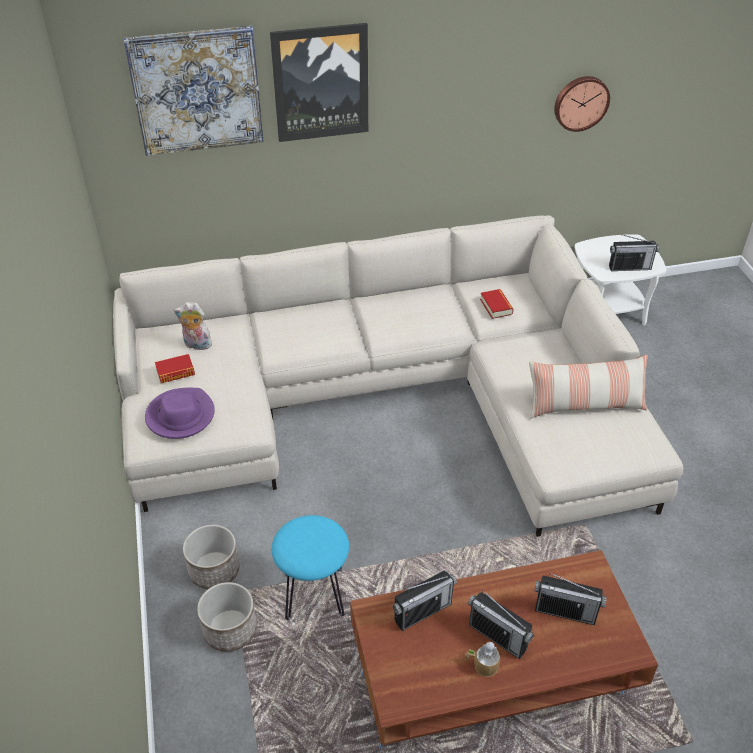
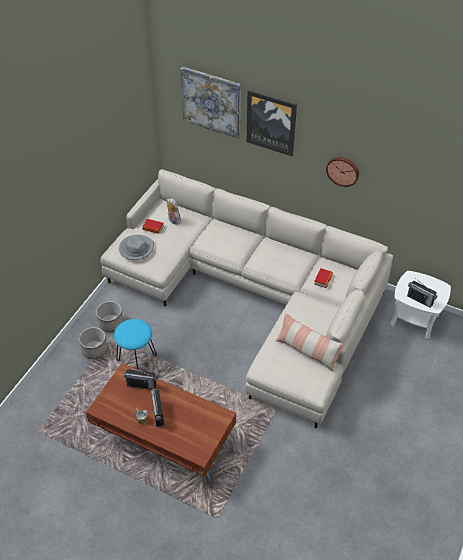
camera: 40 degrees right, 5 degrees up
(180, 416) = (136, 249): purple hat -> grey hat
(565, 611) = (193, 423): radio -> none
(580, 102) = (418, 193): wall clock -> wall clock (343, 170)

